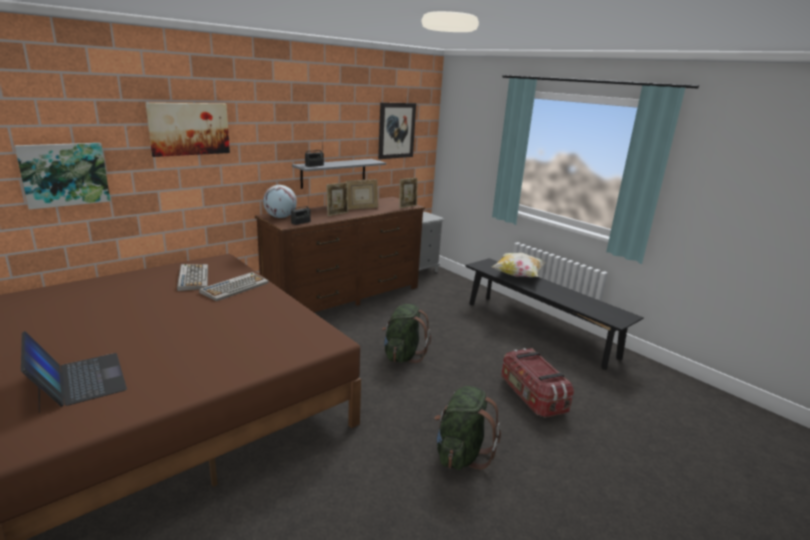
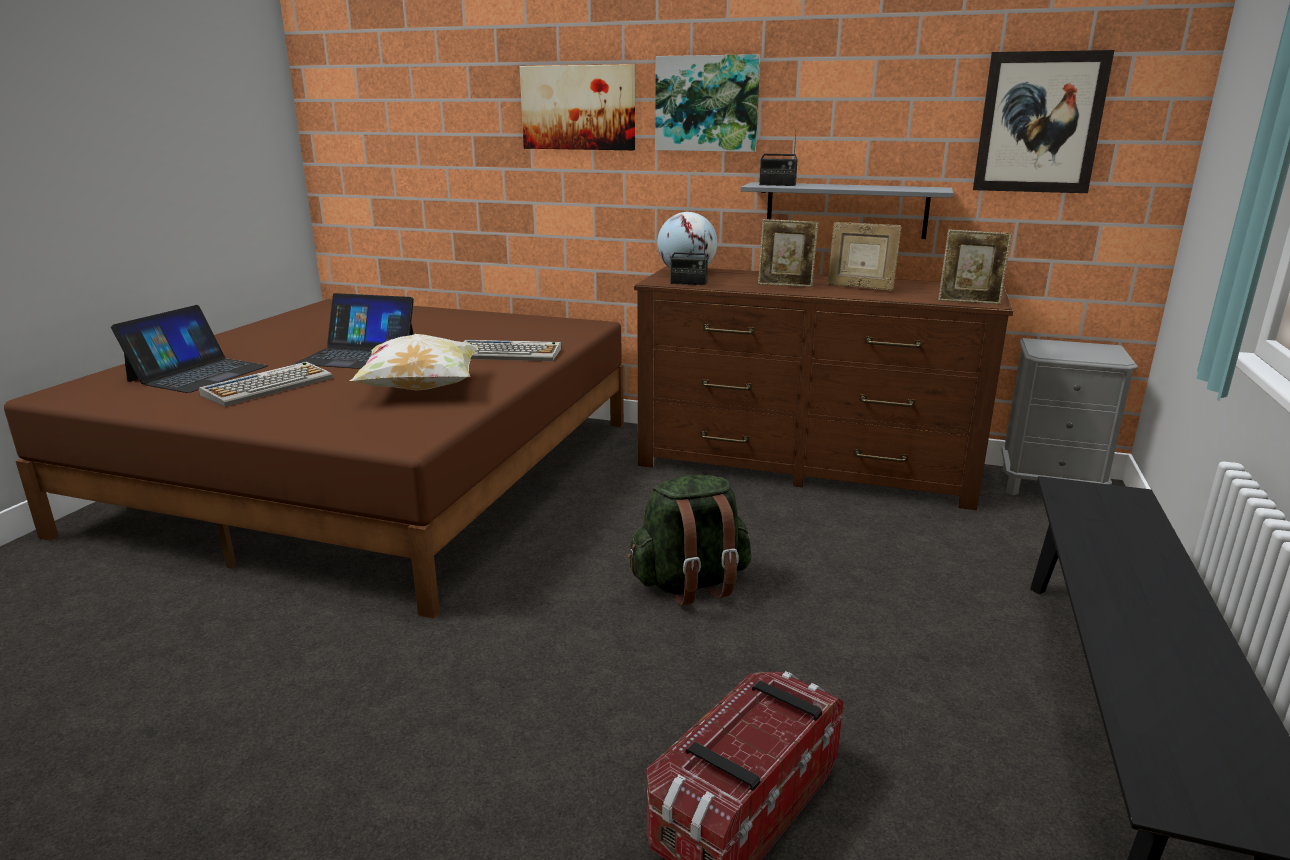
camera: 60 degrees right, 0 degrees up
(64, 174) = (430, 165): picture -> picture (707, 104)
(153, 322) = (358, 355): none -> laptop
(193, 278) = (506, 332): keyboard -> keyboard (269, 386)
(461, 454) = (425, 759): green backpack -> none
(518, 275) = (1133, 547): pillow -> pillow (421, 389)

